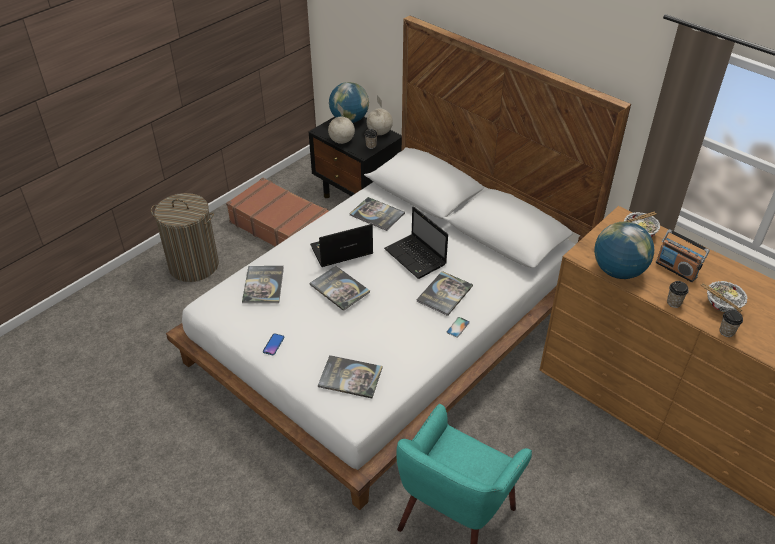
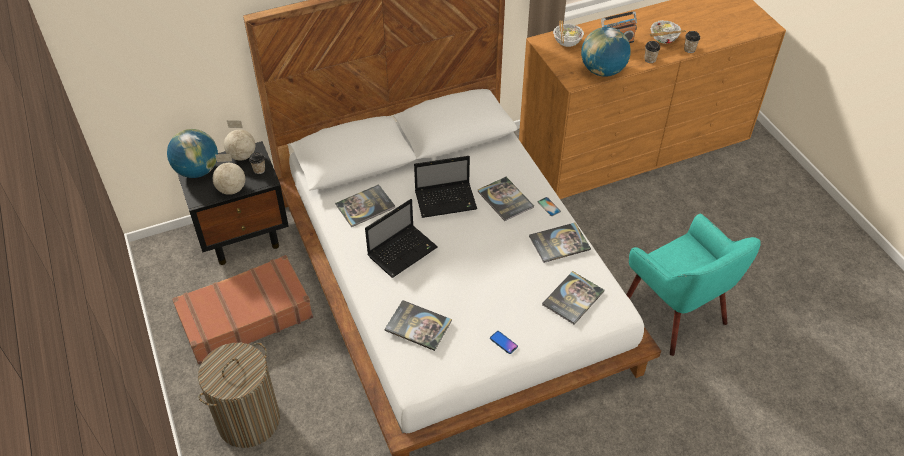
camera: 65 degrees left, 5 degrees up
(339, 288) = (458, 268): book -> book (559, 243)
(340, 251) = (403, 251): laptop -> laptop turned 135 degrees counterclockwise

